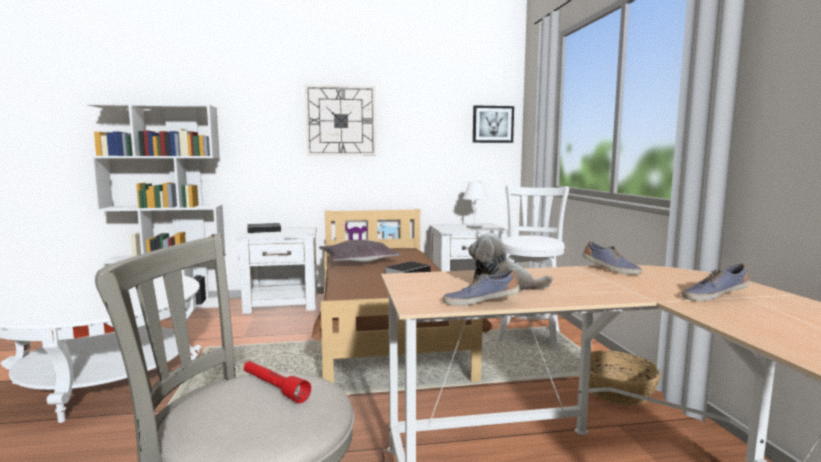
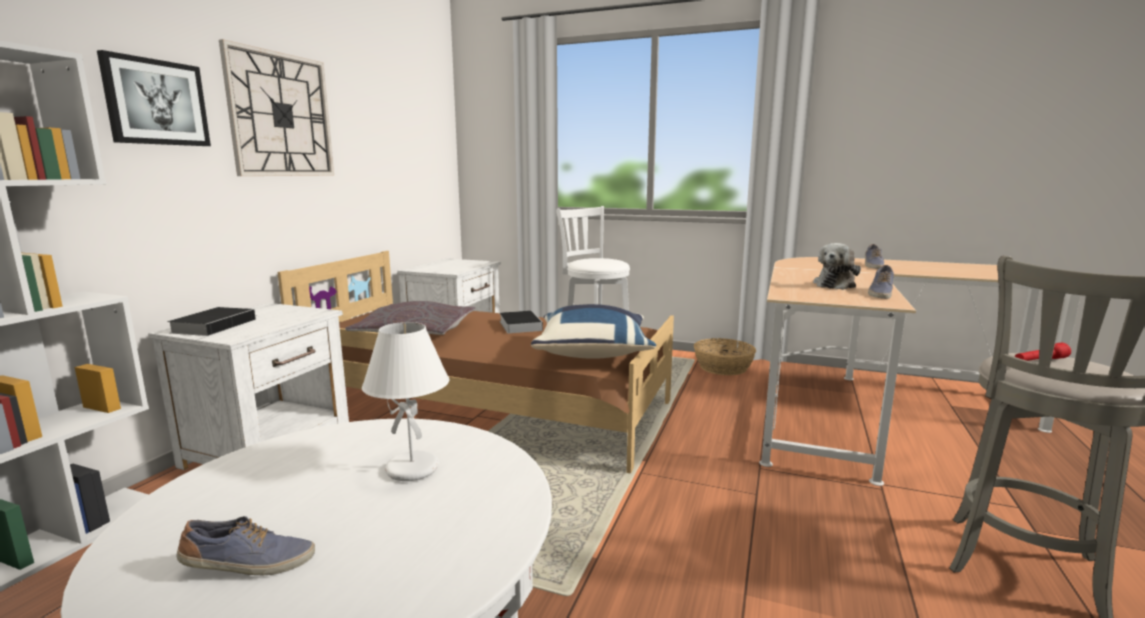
camera: 60 degrees left, 5 degrees up
(368, 297) = (593, 353): none -> blue pillow
(474, 226) = (455, 264): white table lamp -> white table lamp (414, 469)
(492, 124) = (436, 134): picture -> picture (156, 102)
(610, 269) = (792, 265): shoe -> shoe (249, 565)

